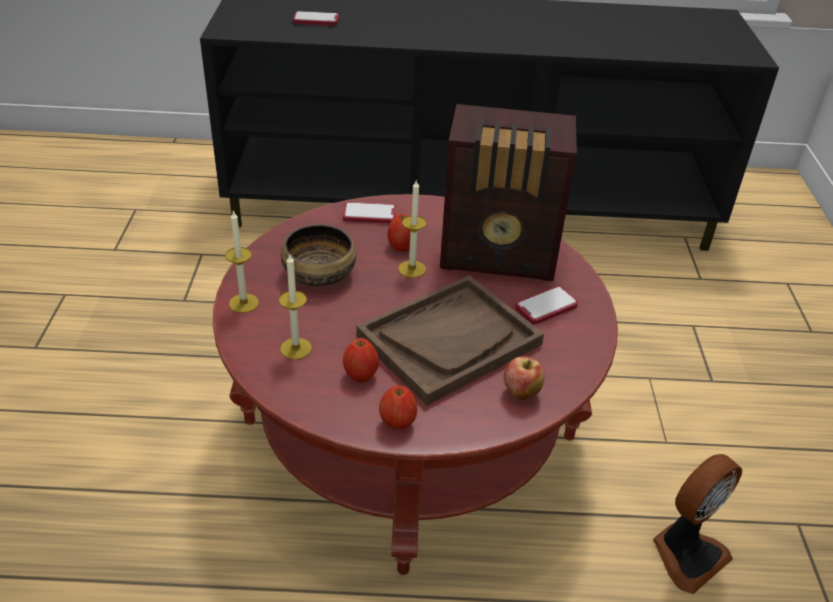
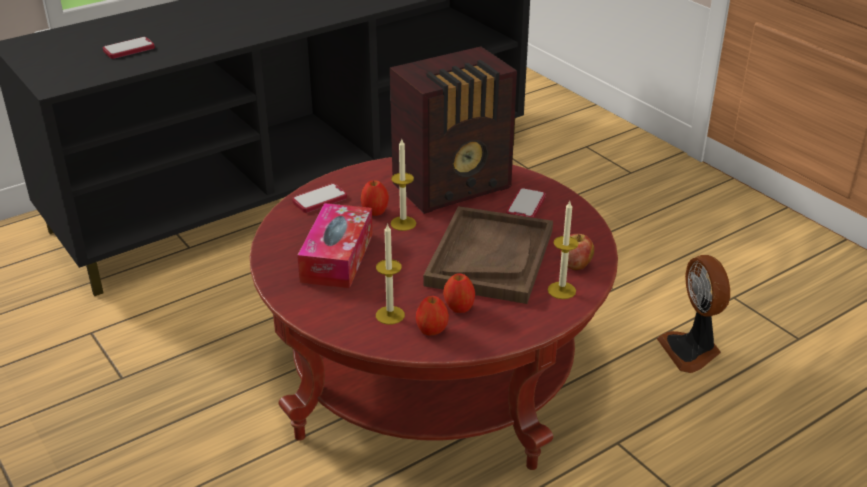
camera: 35 degrees left, 5 degrees down
(244, 303) = (306, 305): candle -> candle (561, 290)
(319, 273) = (337, 257): bowl -> tissue box
(397, 422) = (521, 323): apple -> apple (431, 331)
(686, 554) = (691, 350): fan -> fan turned 150 degrees clockwise

